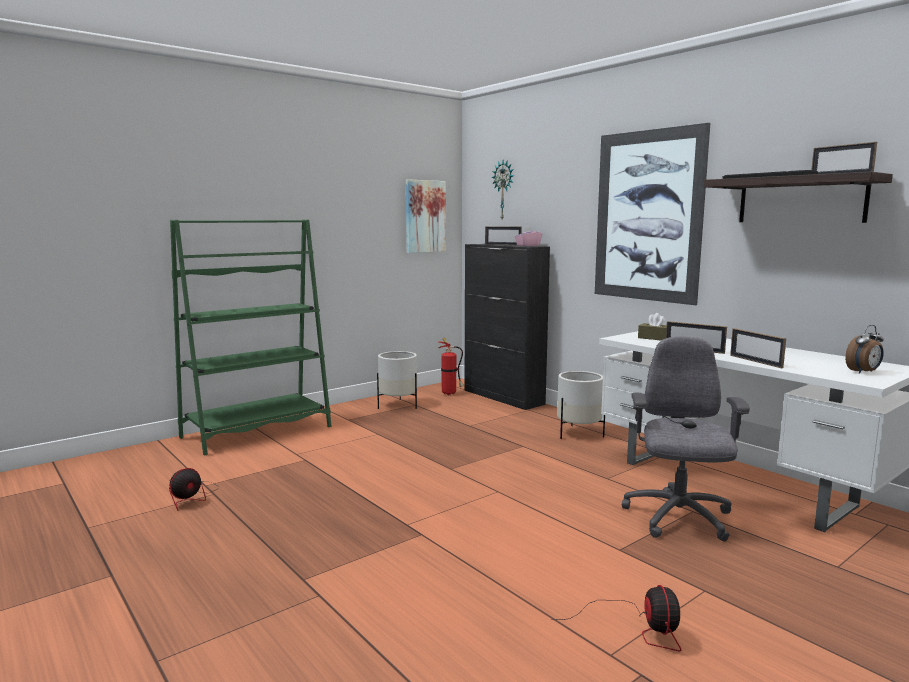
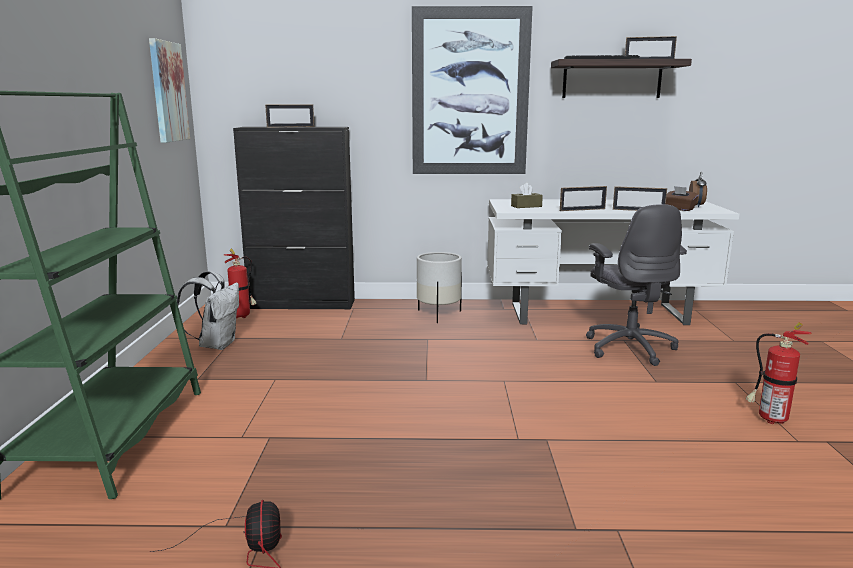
camera: 50 degrees left, 5 degrees up
(398, 405) = (216, 344): white planter -> white backpack
(504, 190) = (268, 60): wall clock -> none
(528, 246) = (327, 126): pink tissue box -> none
(638, 627) = (768, 419): fan -> fire extinguisher
(678, 518) = (629, 348): grey office chair -> grey office chair turned 150 degrees counterclockwise
(818, 370) = (679, 209): none -> brown tissue box

